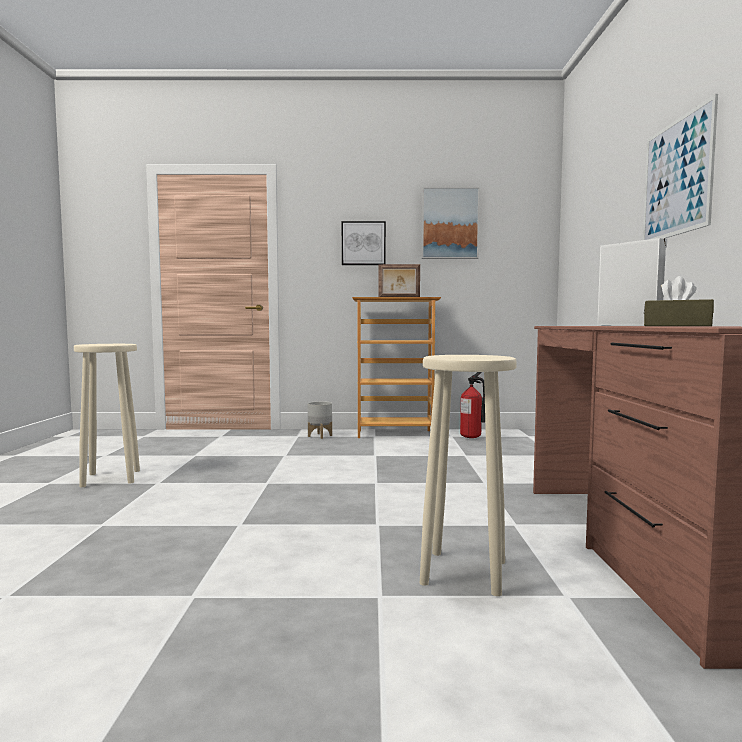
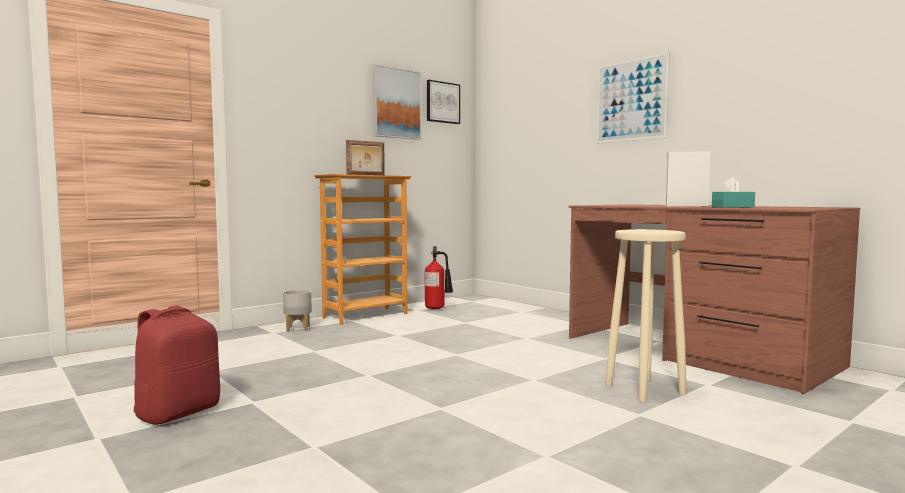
camera: 40 degrees left, 0 degrees up
(112, 478) = (178, 412): beige stool -> red backpack
(363, 243) = (319, 115): picture -> picture (442, 102)
(676, 326) = (732, 207): brown tissue box -> turquoise tissue box

